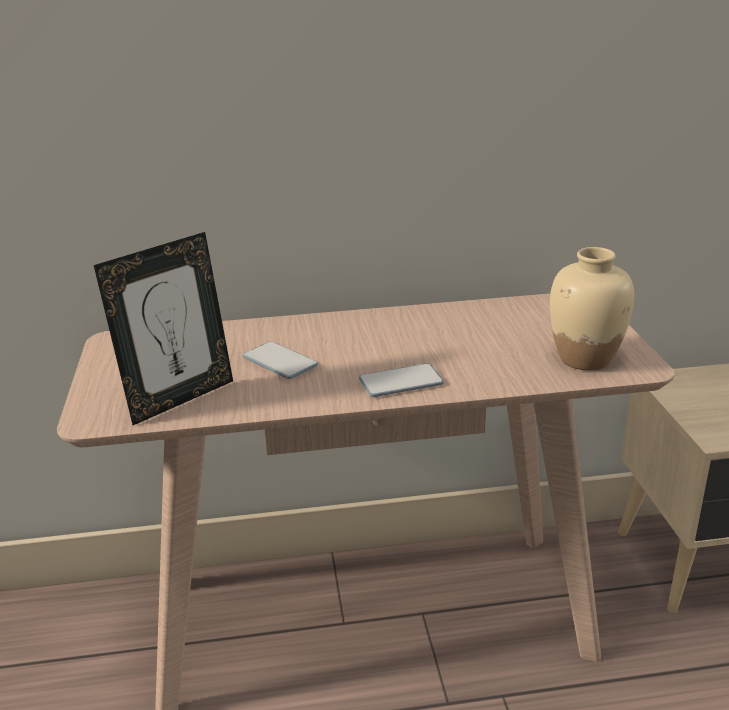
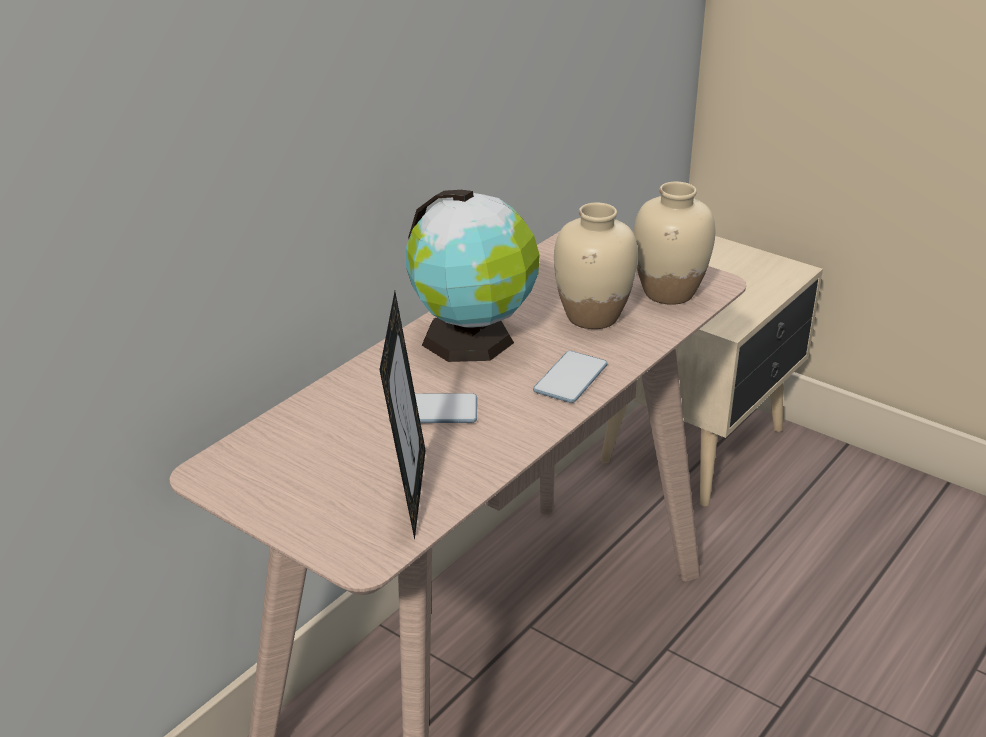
camera: 45 degrees left, 5 degrees up
(381, 333) = (472, 340): none -> globe
(492, 352) = (593, 317): none -> beige vase

